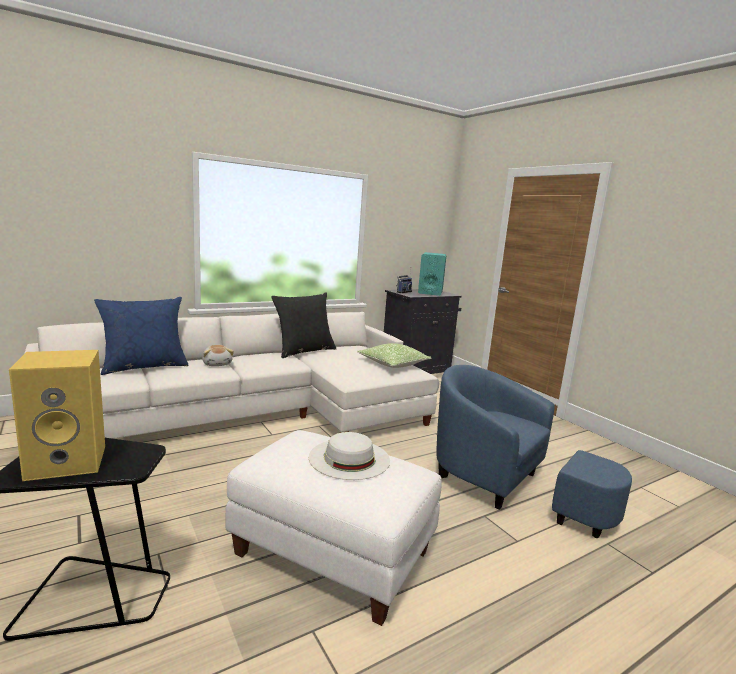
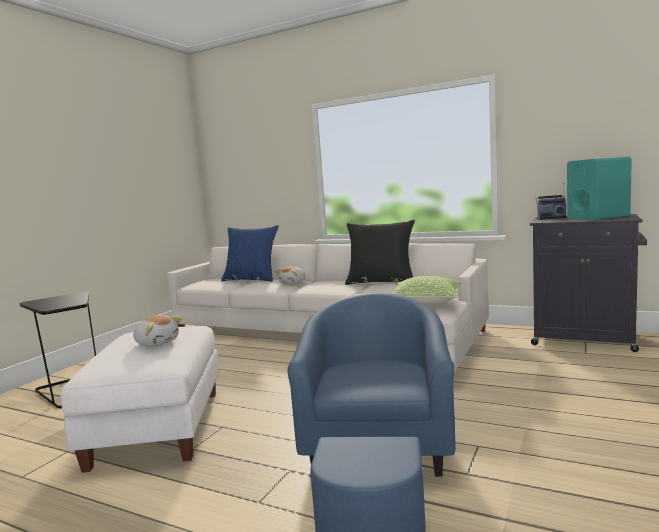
camera: 60 degrees right, 5 degrees down
(69, 461) = (53, 301): yellow speaker -> none
(349, 458) = (157, 343): white hat -> plush toy

